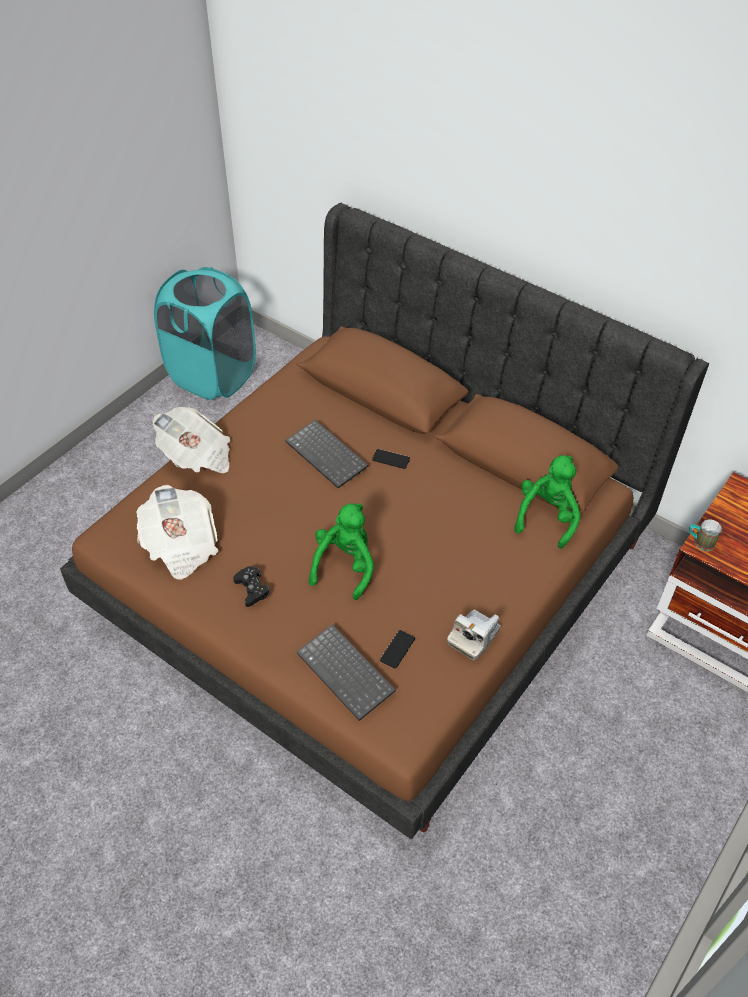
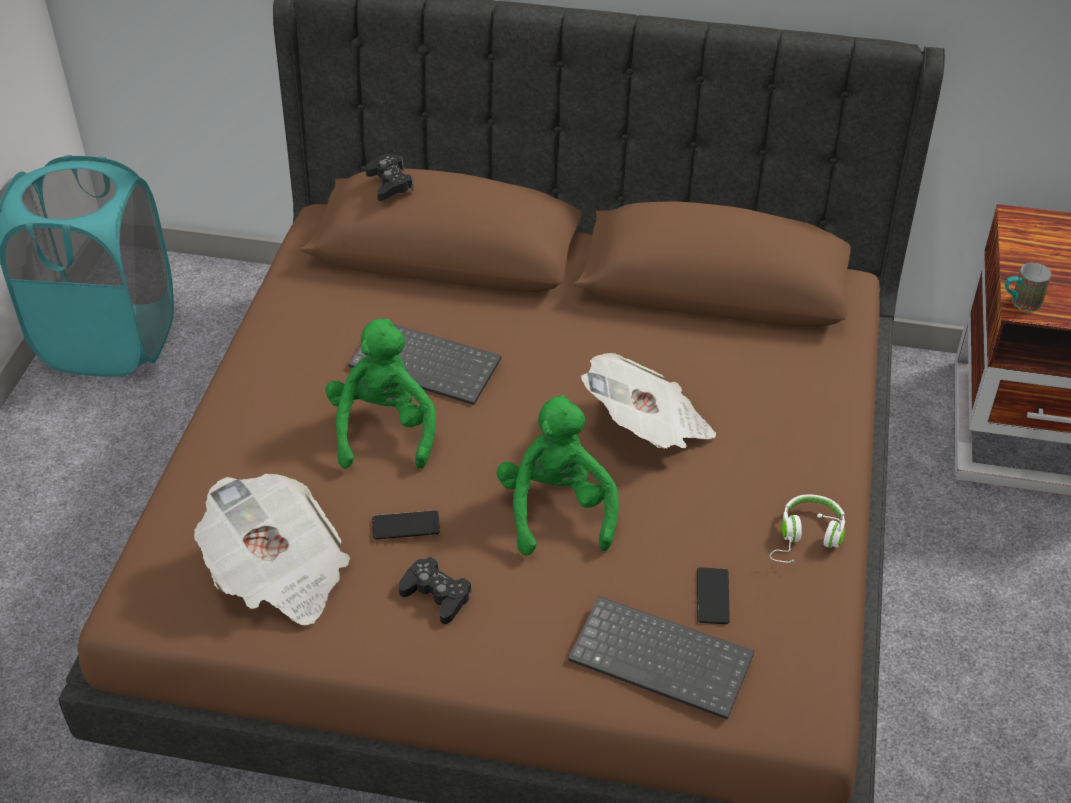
camera: 25 degrees left, 5 degrees down
(197, 456) = (218, 433): newspaper -> newspaper (648, 428)
(355, 341) = (390, 184): none -> black game controller
(391, 459) = (525, 340): phone -> phone (406, 526)
(473, 637) = (806, 538): camera -> white headphones
(547, 517) = (794, 343): green plush toy -> green plush toy (383, 430)

